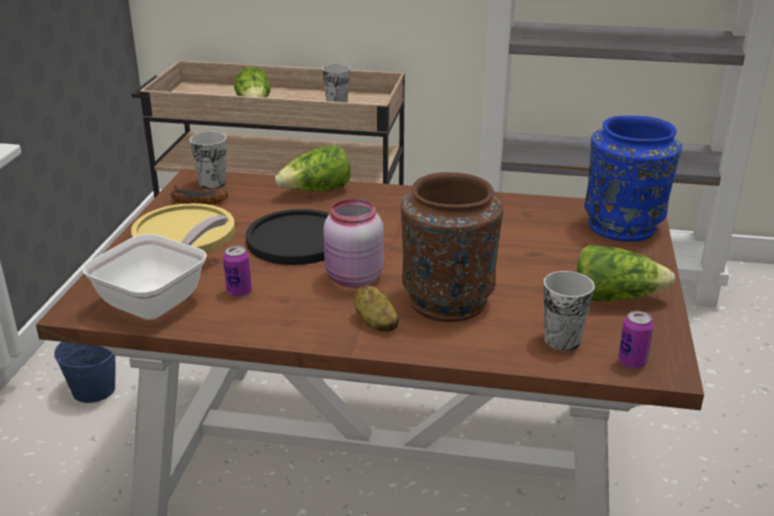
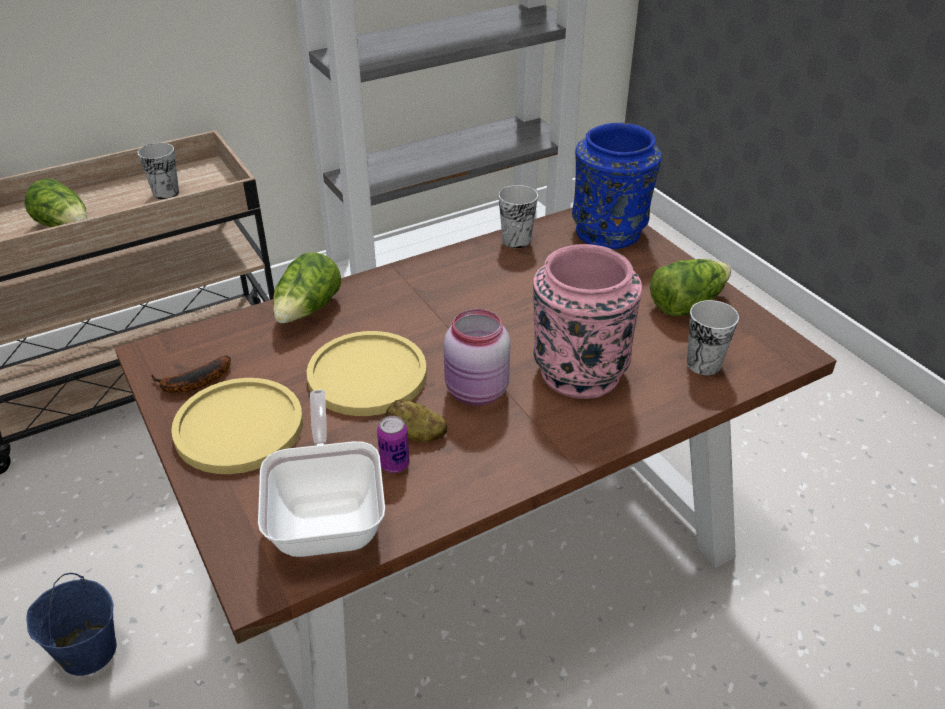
camera: 40 degrees left, 10 degrees up
(212, 183) = (181, 351): cup -> cup (516, 240)
(297, 239) = (367, 375): black plate -> yellow plate
(375, 322) = (555, 427): potato -> potato (416, 434)
(447, 299) = (578, 371): brown vase -> pink vase
(632, 362) = (768, 358): can -> none

